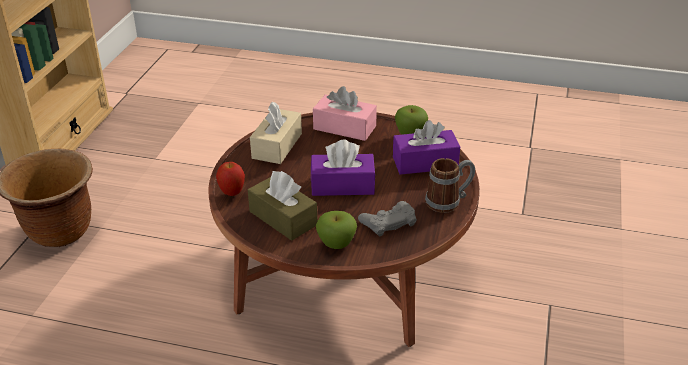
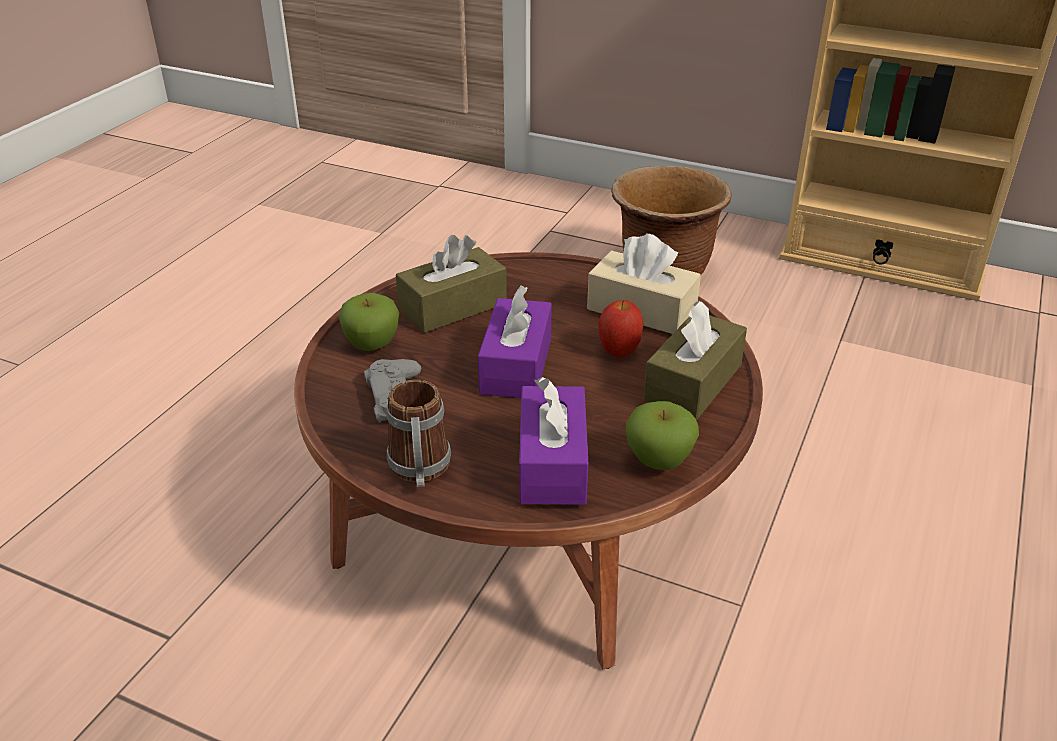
camera: 100 degrees right, 0 degrees up
(232, 193) = (523, 268): apple -> apple (619, 352)
(344, 127) = (693, 382): pink tissue box -> brown tissue box

